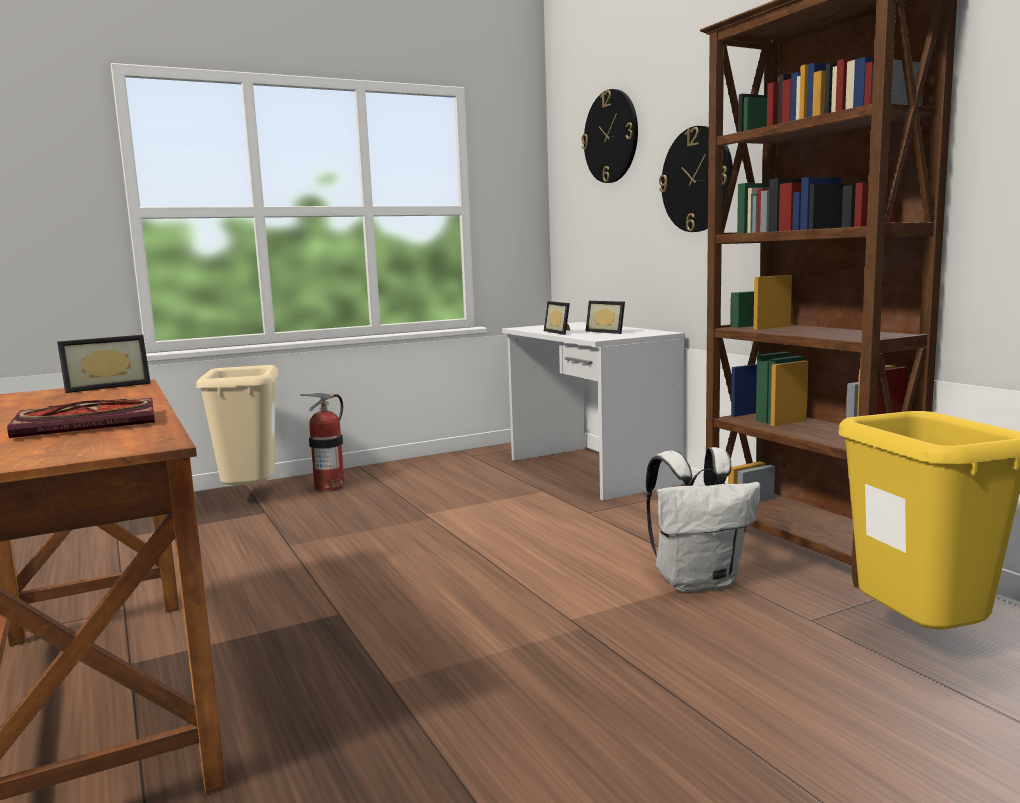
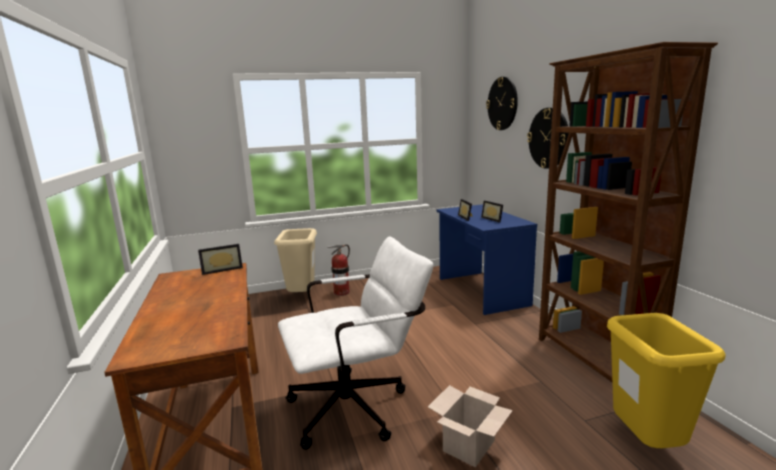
camera: 10 degrees right, 5 degrees up
(91, 423) = (206, 312): book -> none
(394, 638) = (358, 406): none -> white office chair
(589, 471) = (481, 291): white desk -> blue desk
(617, 674) = (469, 447): none -> cardboard box
(698, 581) = (526, 383): white backpack -> none

